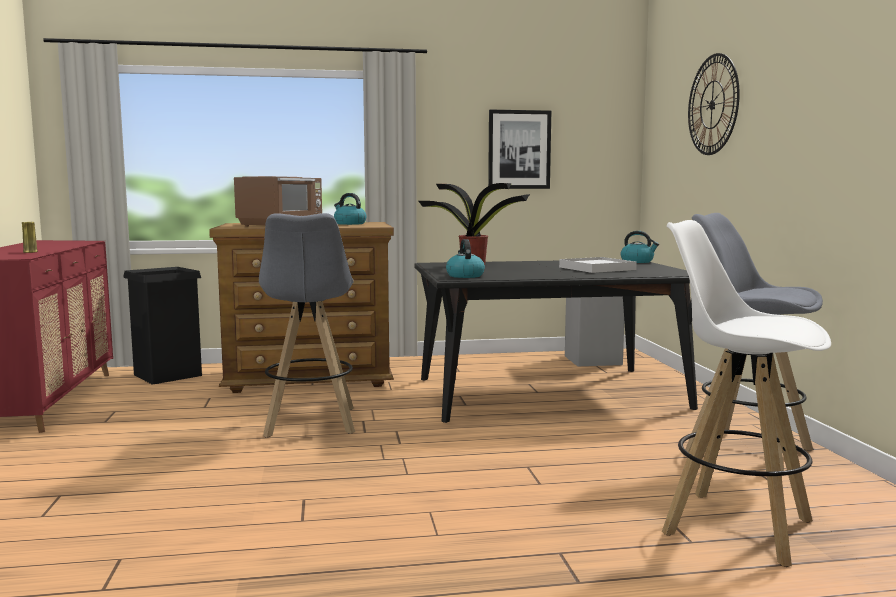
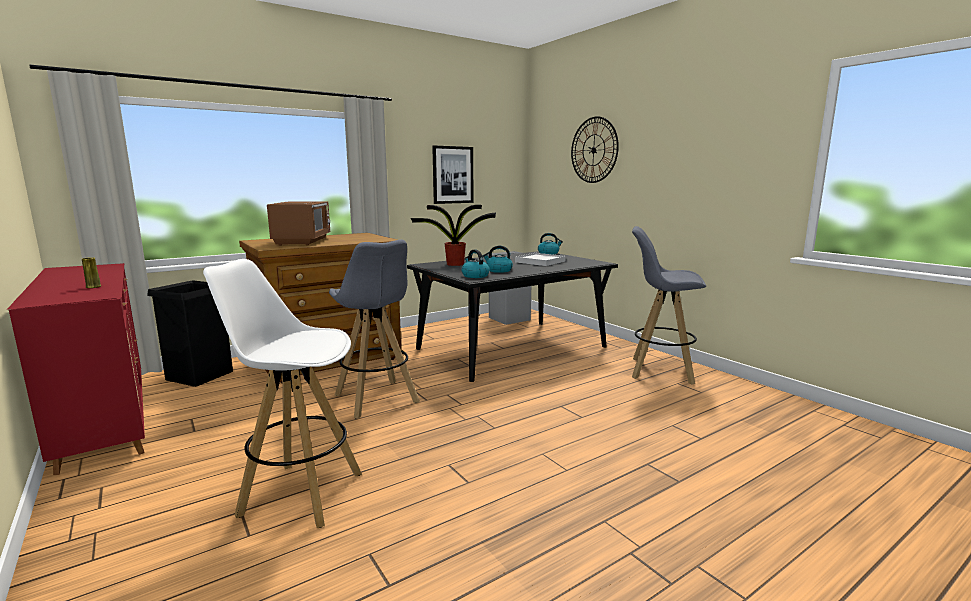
camera: 25 degrees left, 5 degrees up
(349, 224) = (352, 237): kettle -> kettle (498, 270)
(734, 525) = (708, 422): white stool -> white stool (300, 492)

